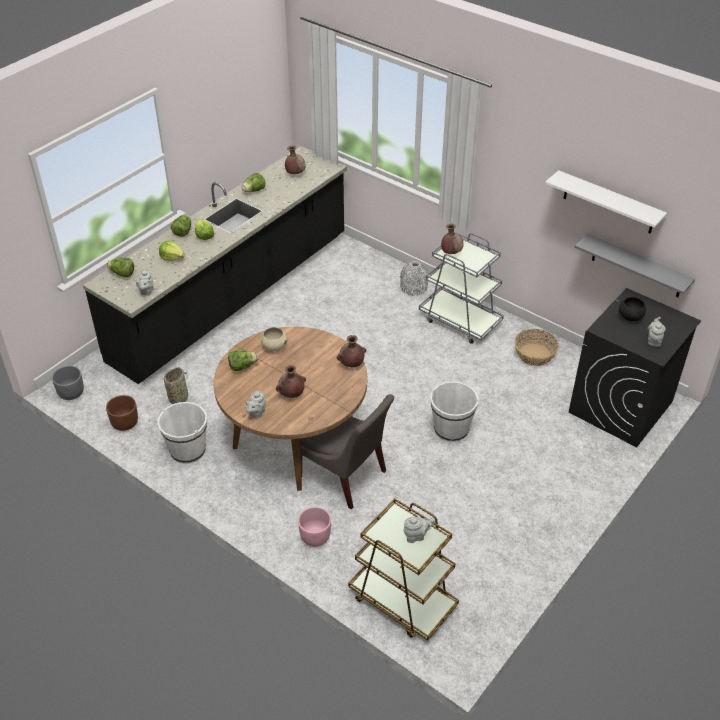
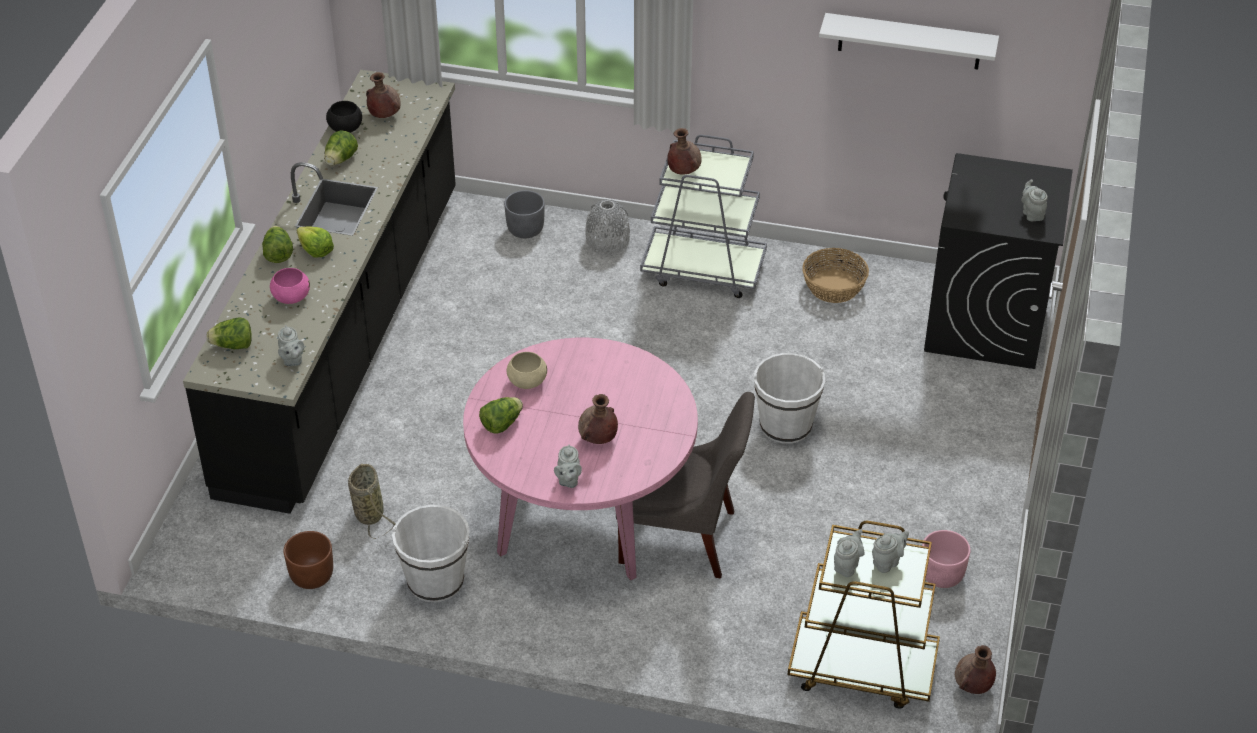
camera: 25 degrees left, 0 degrees up
(71, 392) = (193, 561): grey planter -> grey planter (525, 229)
(172, 257) = (291, 297): lettuce -> pink bowl
(295, 442) = (582, 516): brown dining table -> pink dining table
(315, 537) = (696, 631): pink planter -> pink planter (941, 575)
(351, 364) = (651, 371): brown vase -> brown vase (972, 686)
(389, 528) = (847, 565): none -> grey teapot
(630, 317) = (985, 191): black bowl -> black bowl (345, 129)
(637, 266) = (962, 119): grey shelf -> none

